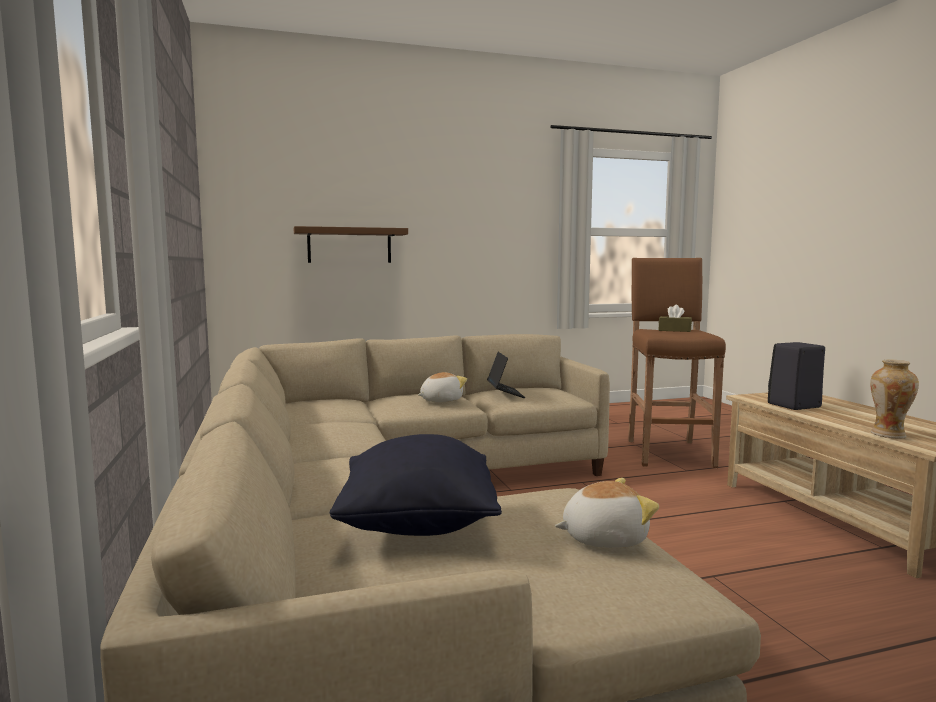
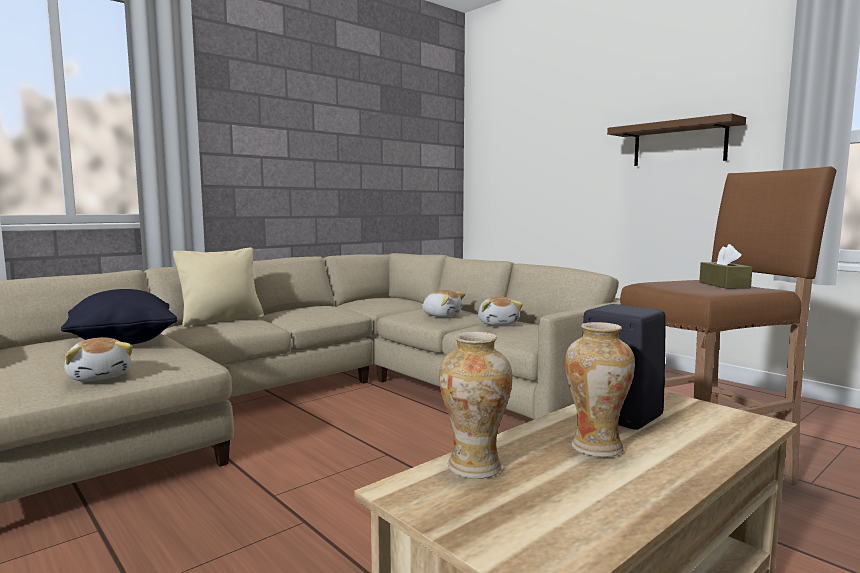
camera: 65 degrees right, 0 degrees up
(311, 474) = (222, 320): none -> beige pillow
(349, 245) = (553, 176): brown shelf -> brown shelf (679, 144)
(505, 393) = (498, 324): laptop -> plush toy
(848, 416) = (596, 447): none -> vase

